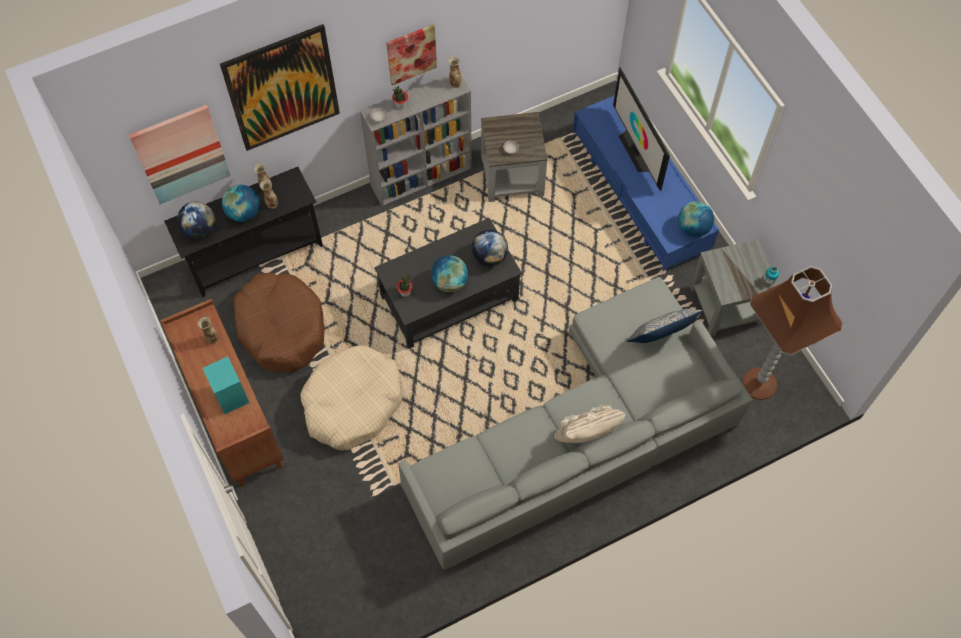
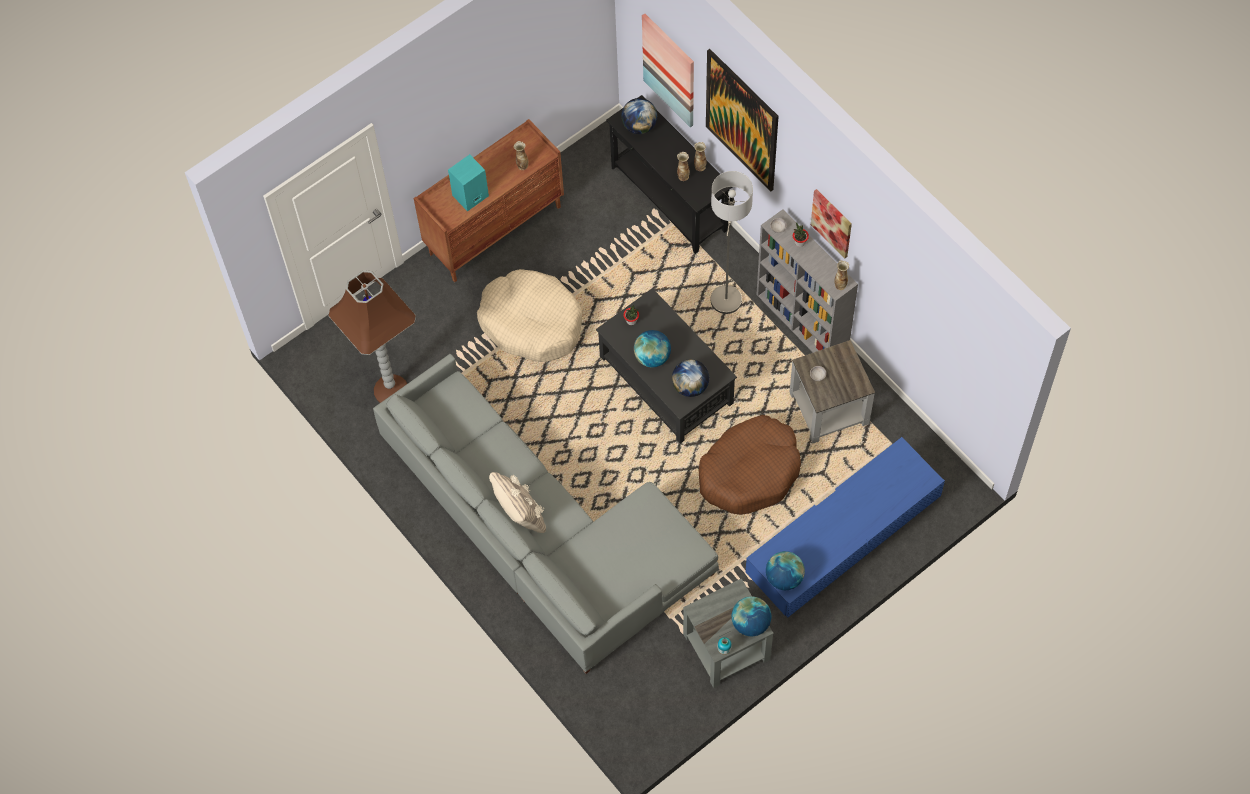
camera: 80 degrees right, 0 degrees up
(244, 213) = (667, 156): globe -> globe (750, 623)
(281, 327) = (596, 242): brown dog bed -> brown dog bed (750, 471)
(372, 228) = (727, 292): none -> grey floor lamp
(637, 151) = (868, 507): television -> none
(659, 339) = (640, 562): pillow -> none
(759, 384) = (639, 691): brown floor lamp -> brown floor lamp (390, 390)

